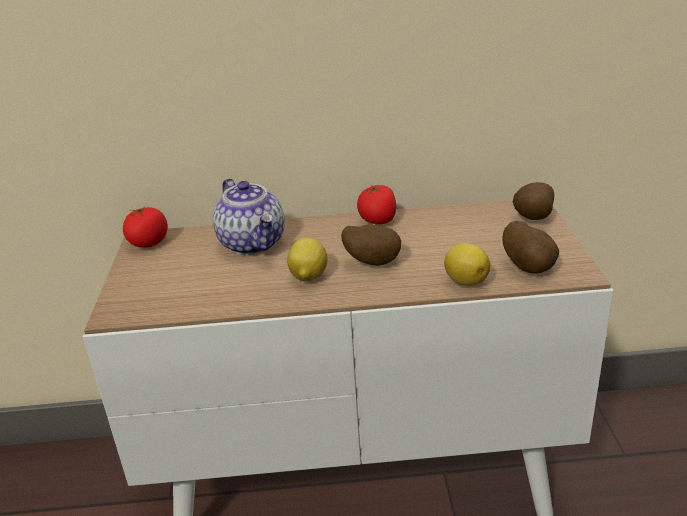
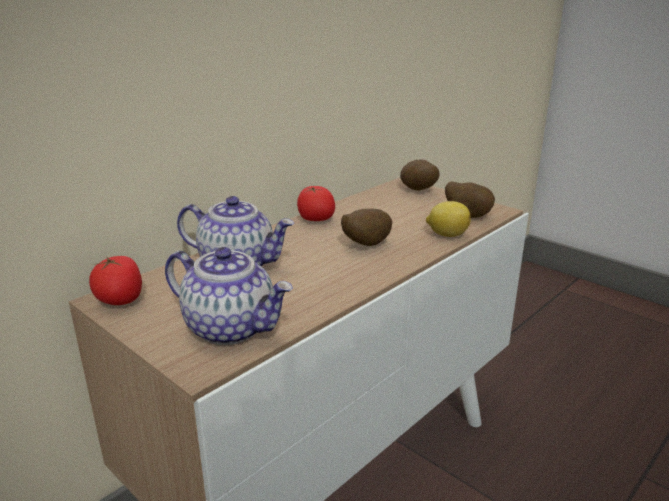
camera: 45 degrees left, 5 degrees down
(171, 294) = (231, 328): none -> teapot
(308, 277) = (334, 270): lemon -> none

